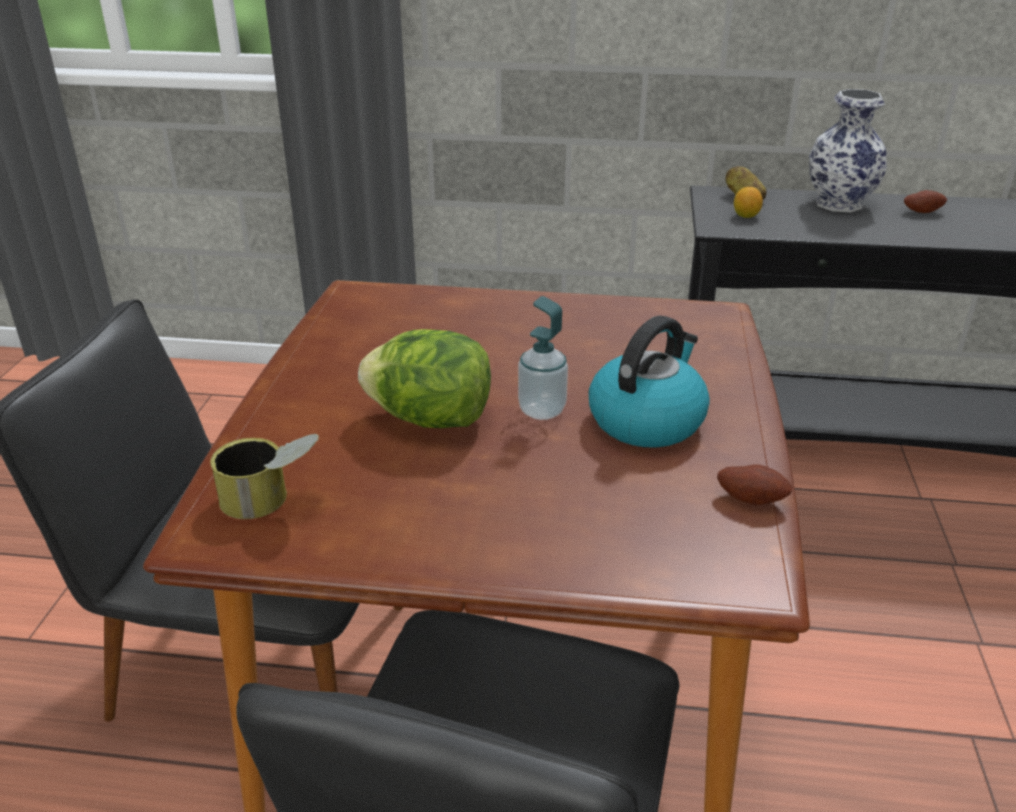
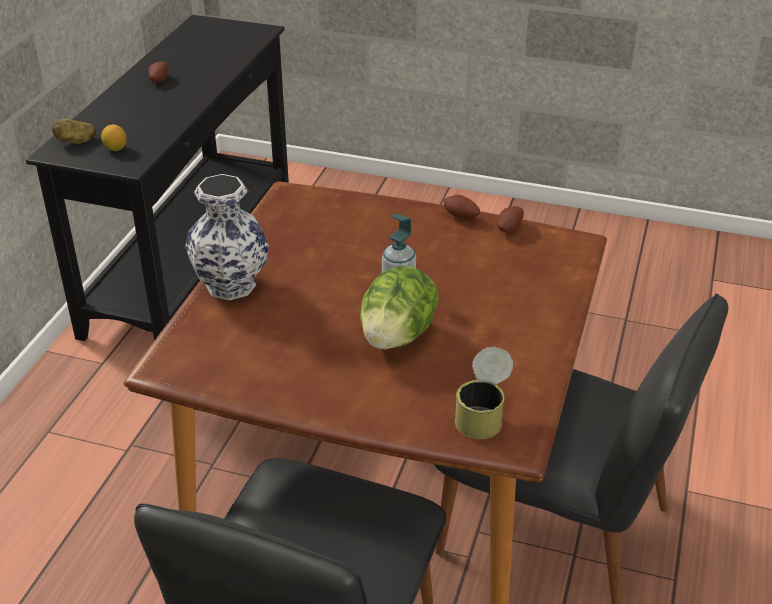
camera: 80 degrees left, 5 degrees up
(647, 420) = (421, 248): kettle -> none
(753, 448) = (460, 217): none -> potato
(839, 203) = (120, 105): vase -> vase (230, 284)

